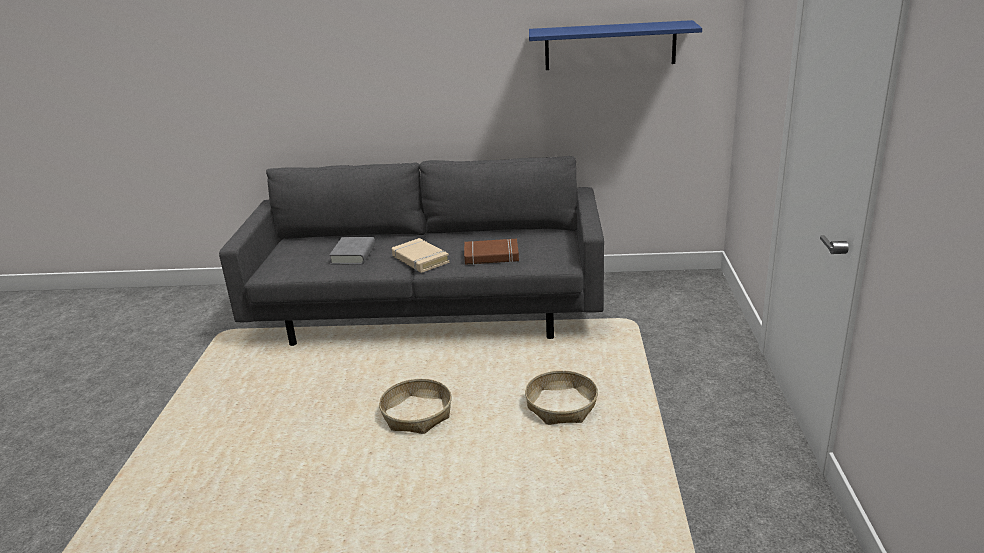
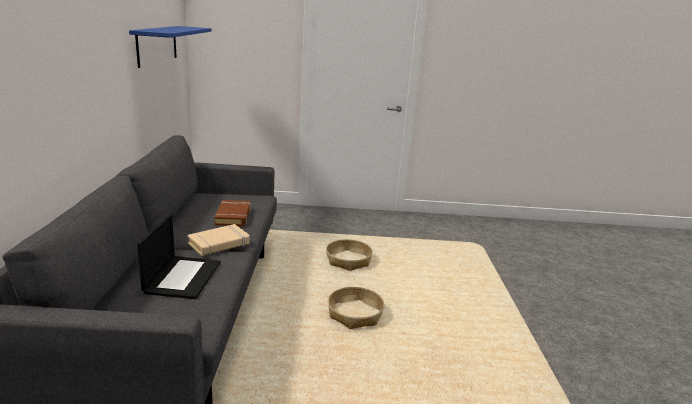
camera: 95 degrees left, 5 degrees down
(353, 255) = (182, 276): grey book -> laptop

